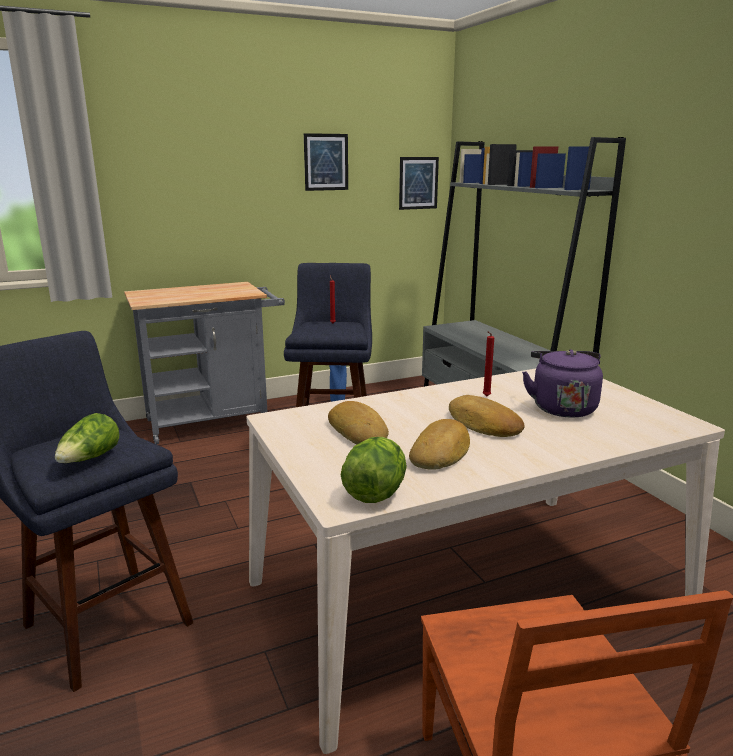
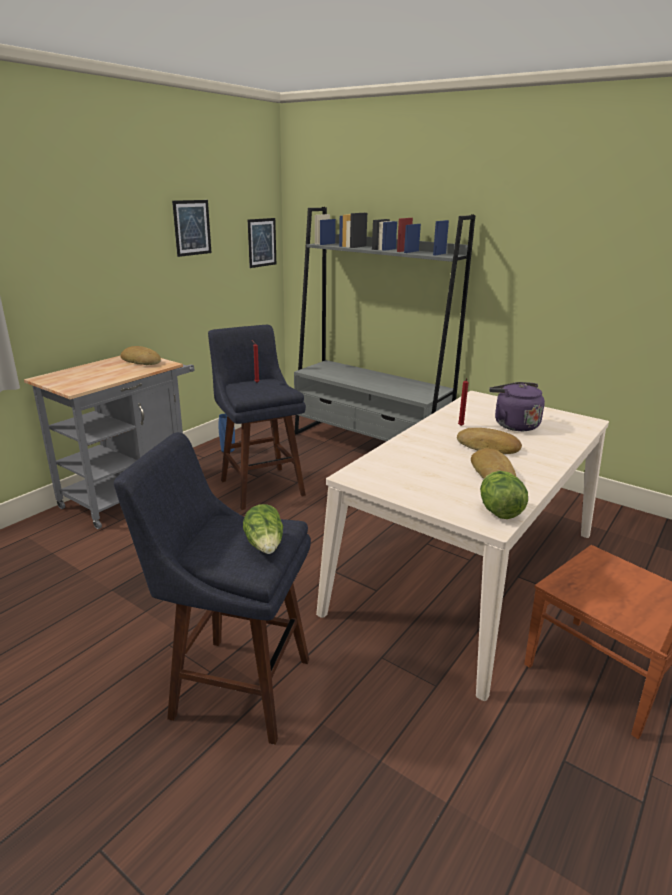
camera: 30 degrees left, 5 degrees up
(359, 431) = (423, 471): bread -> bread (142, 361)

